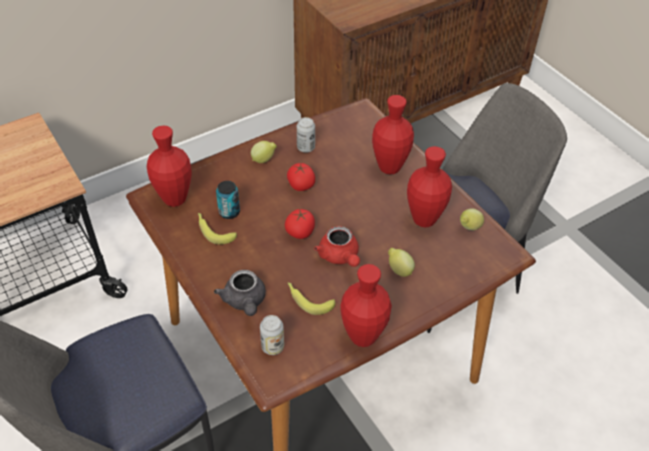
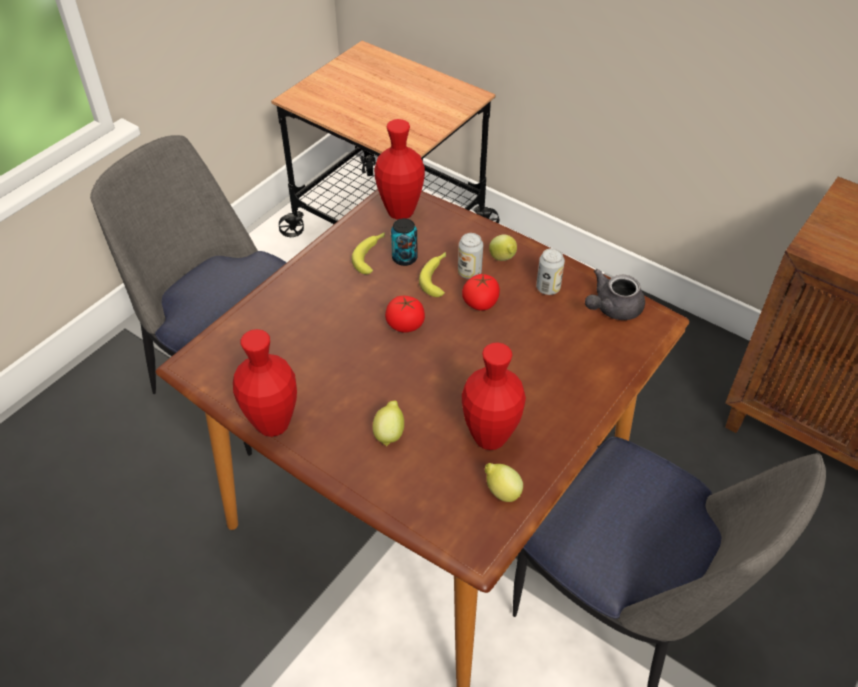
camera: 70 degrees right, 0 degrees up
(245, 302) = (284, 311): grey teapot -> grey teapot (612, 308)
(272, 346) = (233, 351): can -> can (469, 272)
(308, 300) = (308, 361): banana -> banana (437, 277)
(340, 257) = (384, 371): red teapot -> none
(389, 168) = (565, 377): red vase -> none

